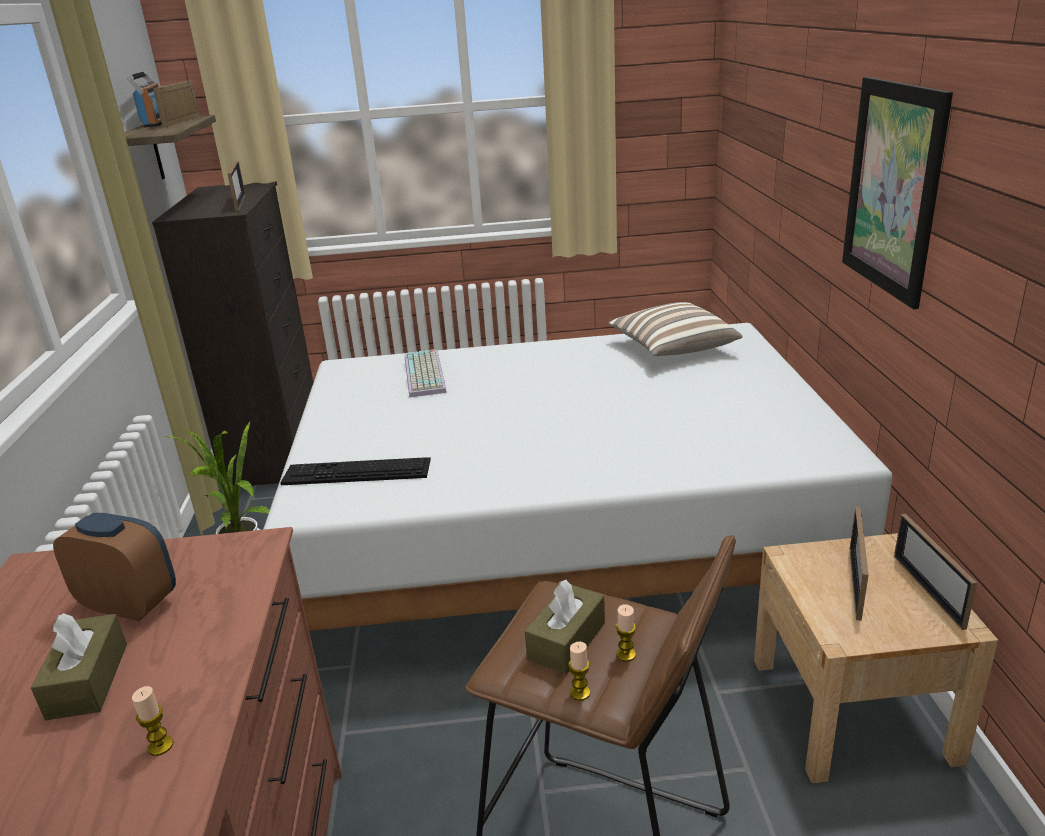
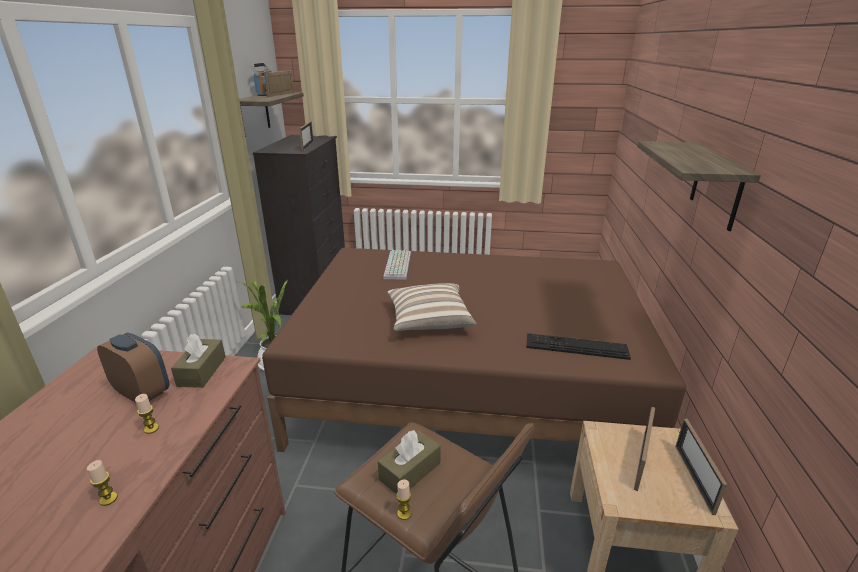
camera: 10 degrees right, 0 degrees up
(88, 681) = (92, 441): brown tissue box -> brown tissue box (202, 371)
(357, 471) = (333, 322): keyboard -> keyboard (576, 346)
(563, 543) = (467, 385): white bed -> brown bed
(626, 654) = (446, 491): candle -> candle (151, 428)
(672, 348) = (559, 271): pillow -> pillow (429, 320)
(892, 188) = (716, 185): picture -> shelf

